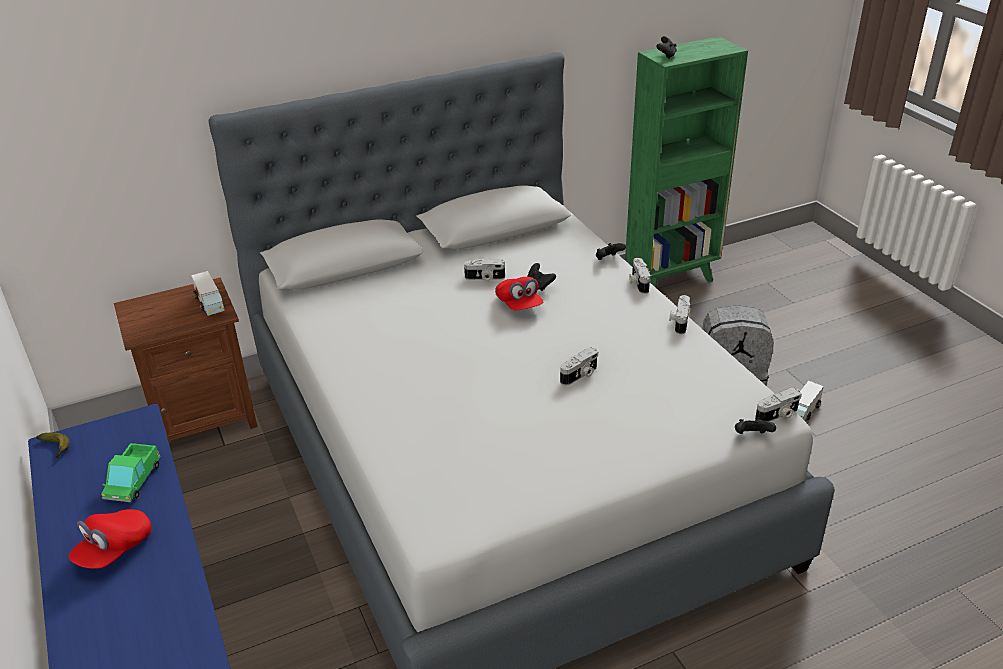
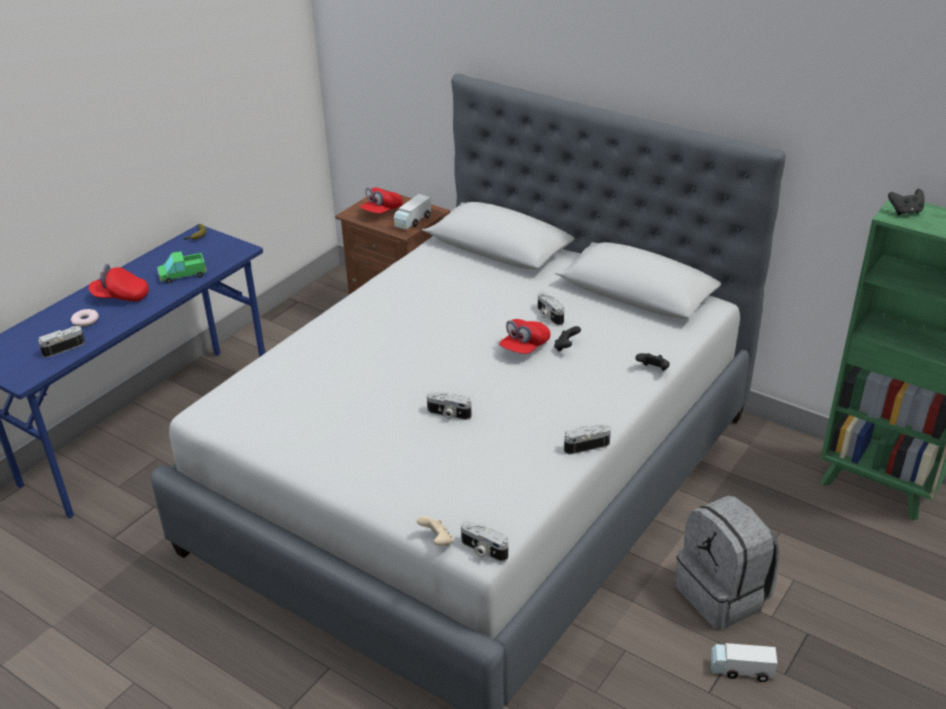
camera: 60 degrees right, 0 degrees up
(131, 598) = (85, 320): none -> donut
(163, 316) = (381, 211): none -> red cap
(638, 282) = (629, 400): camera -> camera (63, 347)
(751, 436) = (437, 541): black game controller -> beige game controller

